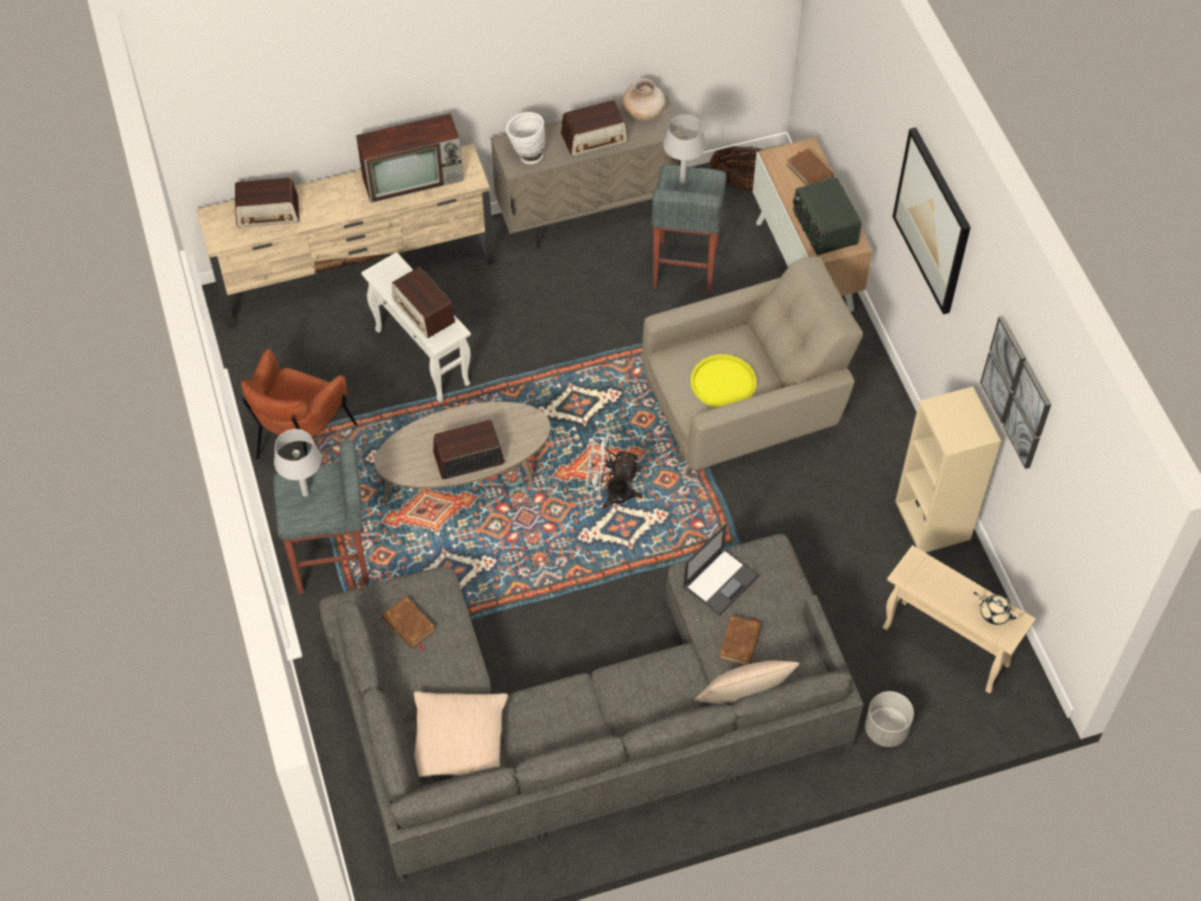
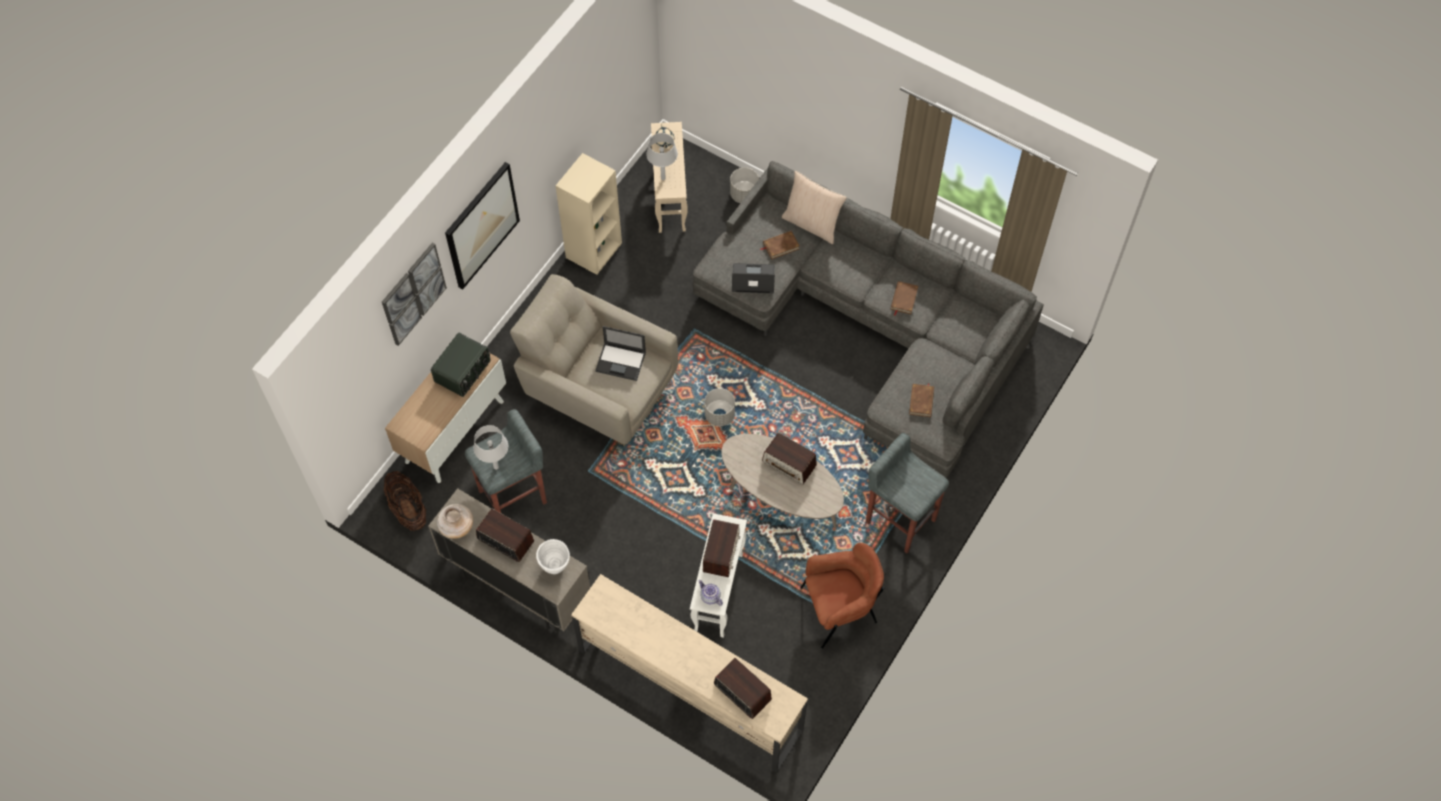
camera: 130 degrees left, 5 degrees up
(305, 493) = (913, 489): grey table lamp -> grey table lamp (663, 178)
(390, 273) = (710, 597): none -> teapot
(414, 178) = (633, 625): television -> none
(459, 742) = (959, 327): beige pillow -> none
(610, 492) = (719, 415): white fan -> grey planter
(723, 382) = (621, 361): yellow tray -> laptop
(809, 171) = (419, 411): brown book -> brown book (903, 299)
(1016, 392) = (570, 127): picture -> picture (413, 293)

